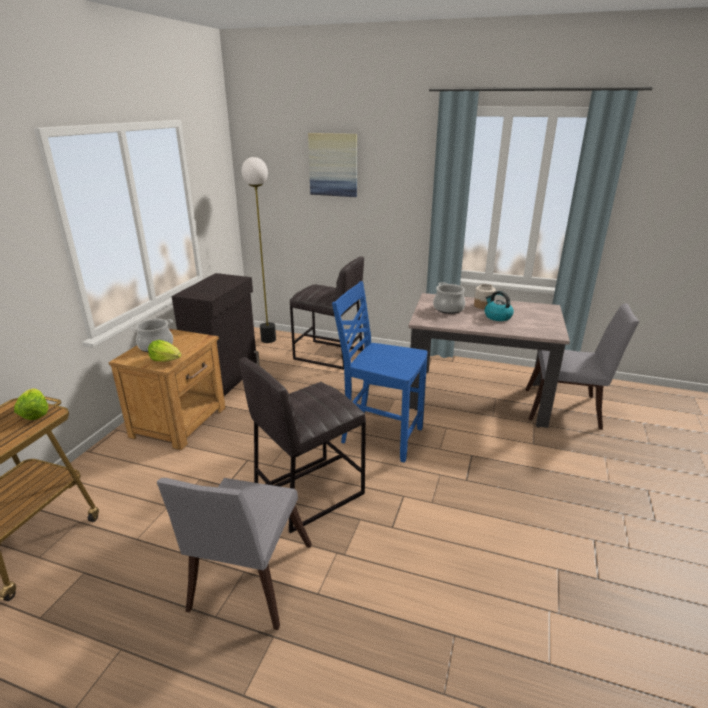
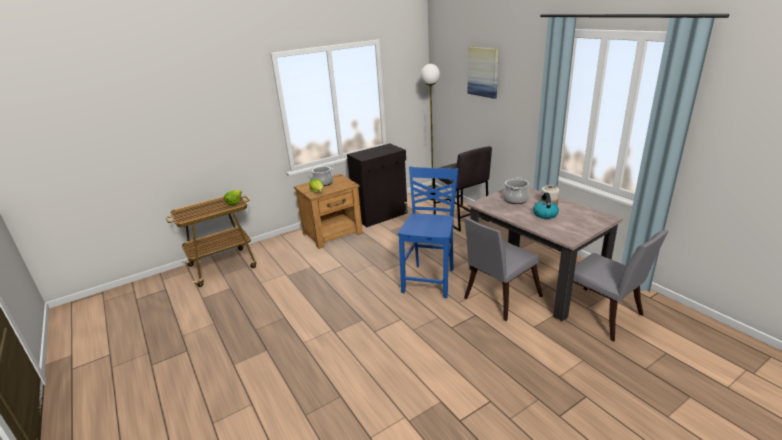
camera: 40 degrees right, 0 degrees up
(247, 583) = (280, 323): grey chair -> grey chair (498, 298)
(308, 492) = (353, 294): grey stool -> none
(380, 436) = (430, 280): blue chair -> blue chair turned 45 degrees clockwise

